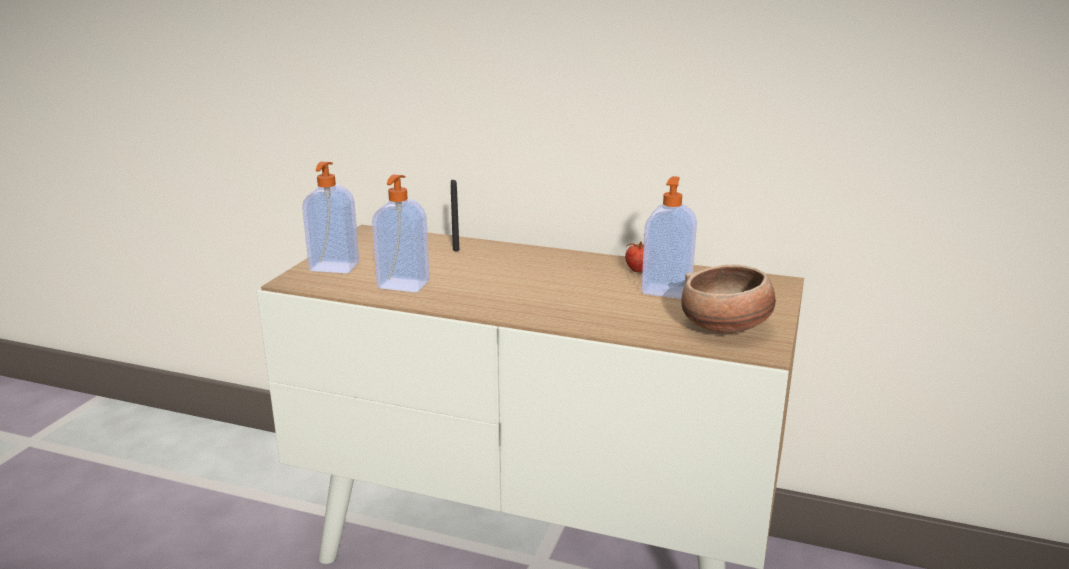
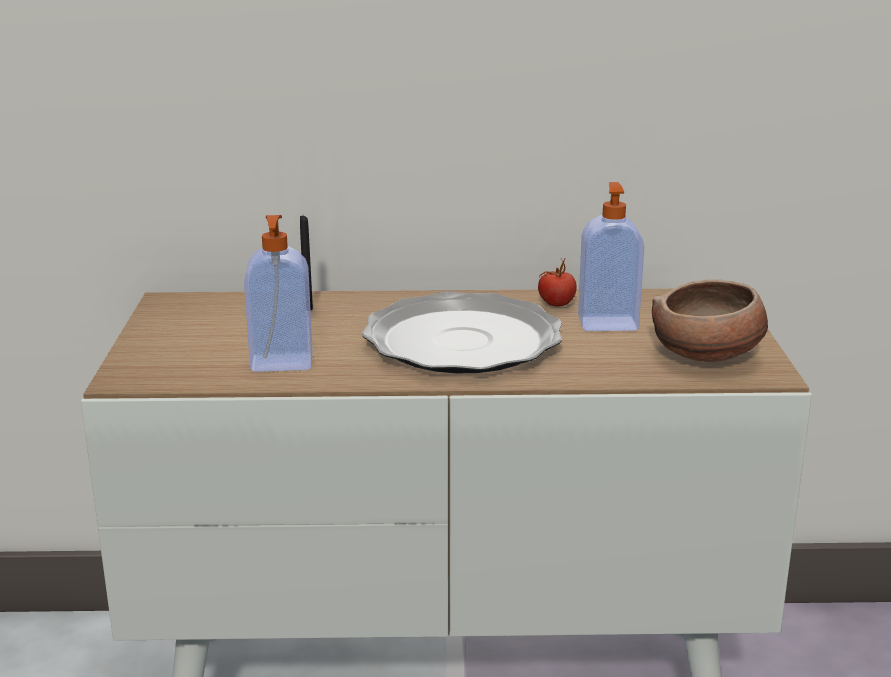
camera: 20 degrees left, 0 degrees up
(334, 267) = (164, 354): soap dispenser -> none
(542, 288) = (461, 341): none -> plate

